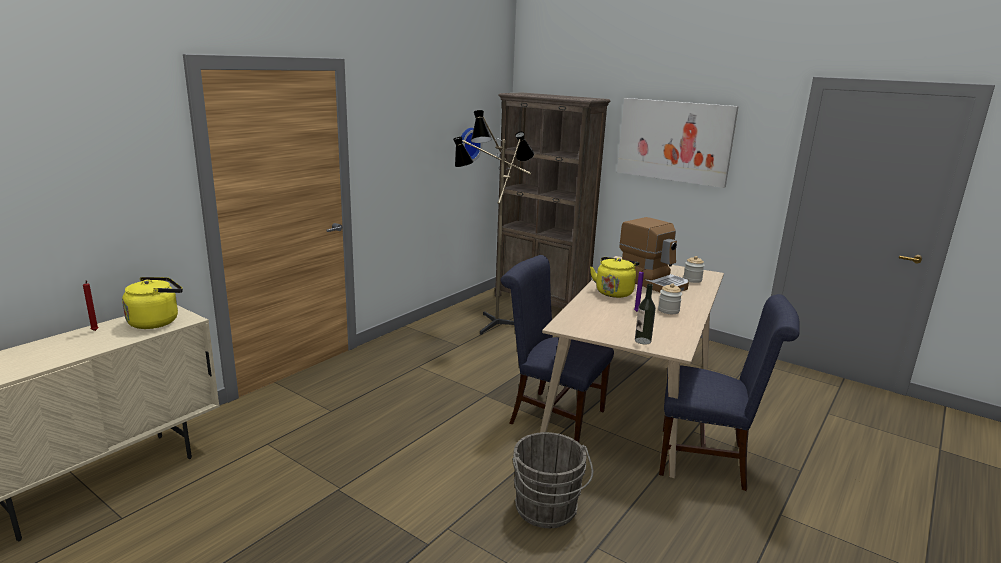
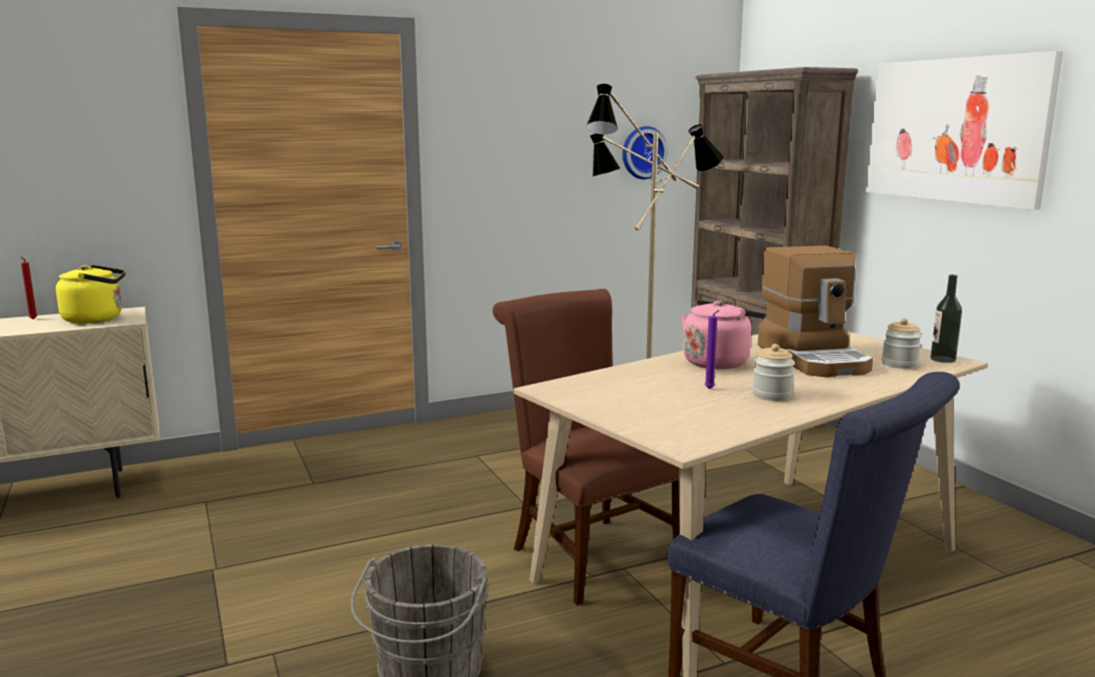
camera: 30 degrees right, 5 degrees down
(551, 415) = (588, 554): blue chair -> brown chair
(614, 292) = (718, 362): yellow kettle -> pink kettle
(642, 341) = (647, 424): bottle -> bottle (942, 359)

